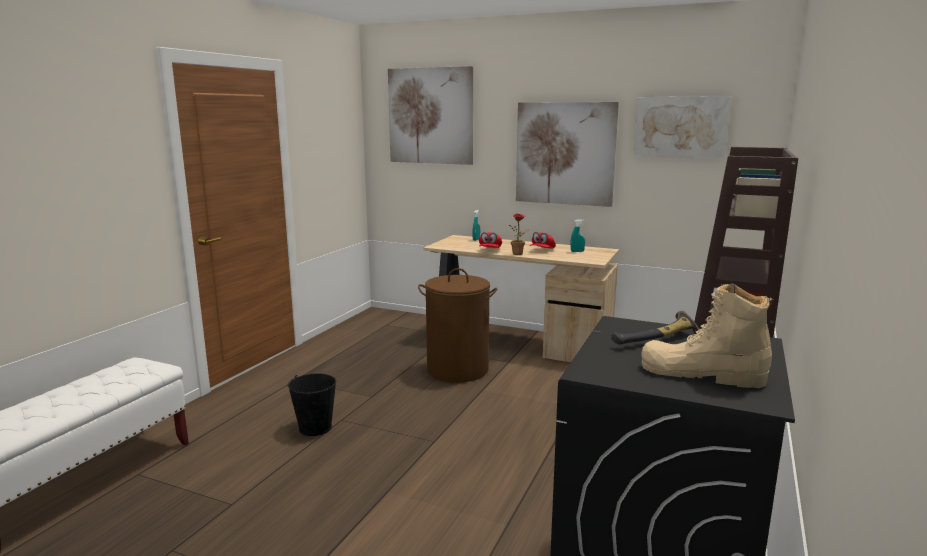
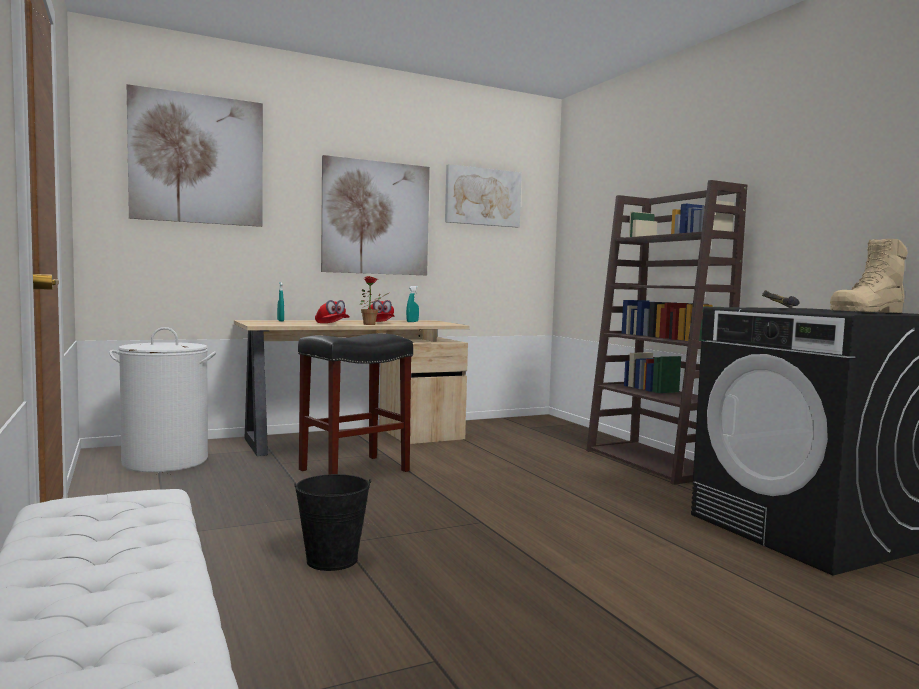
camera: 50 degrees left, 10 degrees down
(385, 328) = (165, 461): none -> white laundry basket
(457, 370) = (353, 471): brown laundry basket -> black stool

